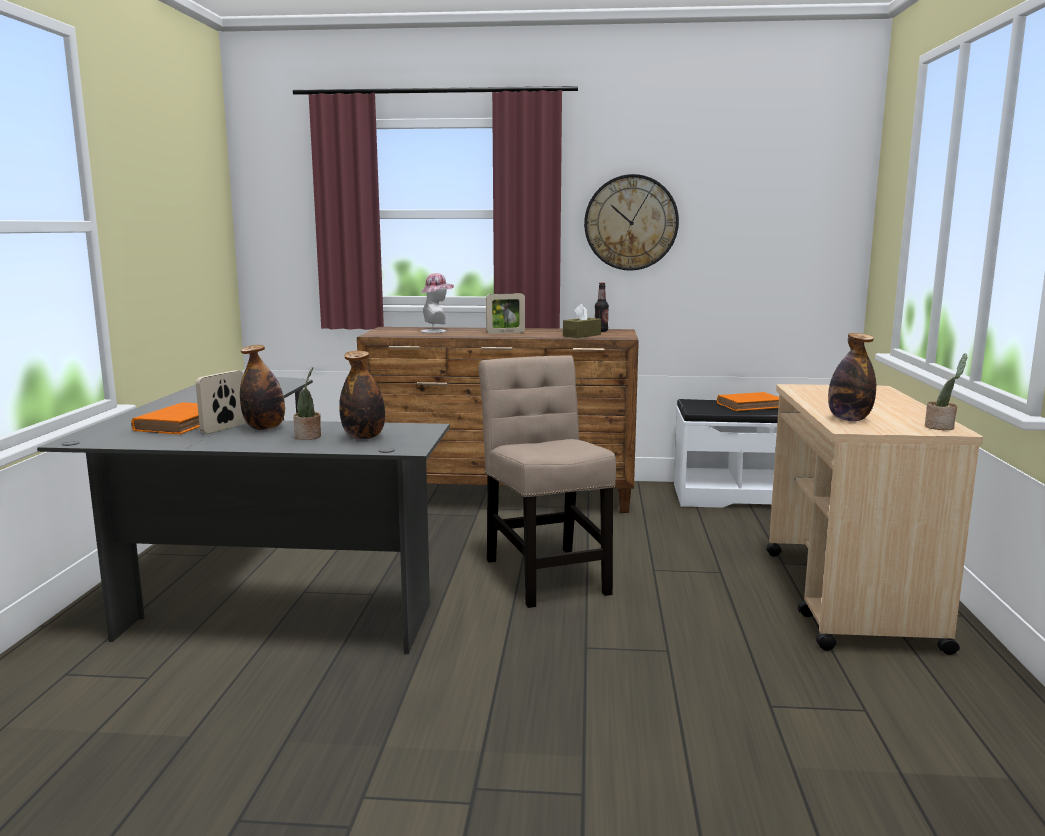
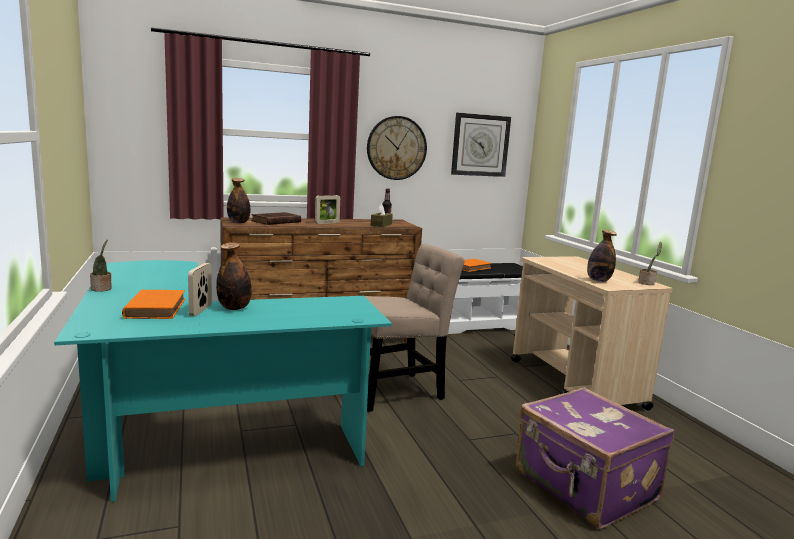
camera: 25 degrees left, 0 degrees up
(253, 586) = (195, 432): black desk -> turquoise desk
(308, 437) = (282, 313): potted plant -> potted plant (102, 289)
(364, 437) = (324, 311): bottle -> bottle (238, 222)
(437, 331) = (275, 221): hat -> brown book
(545, 573) = (398, 391): beige chair -> beige chair turned 105 degrees clockwise
(702, 740) = (584, 487): none -> purple suitcase
(773, 210) = (480, 145): none -> wall clock

